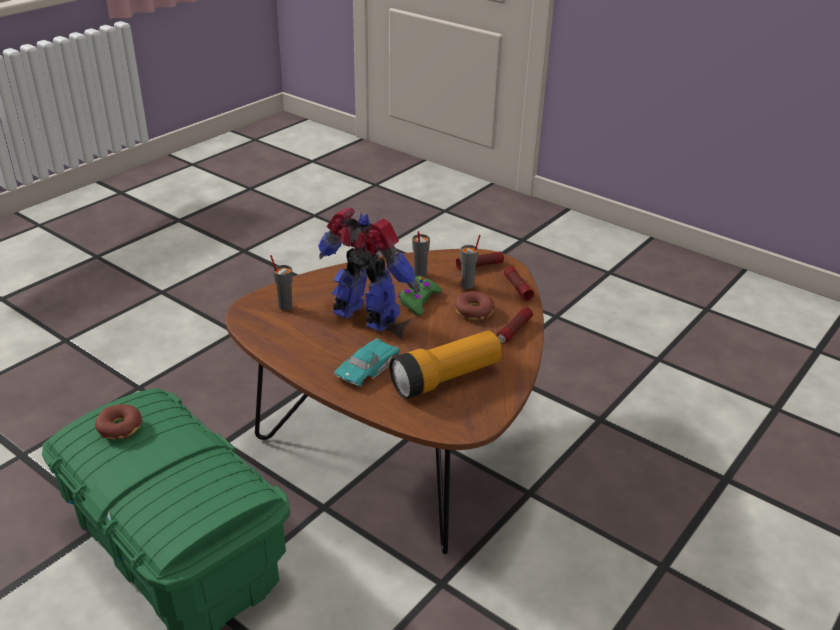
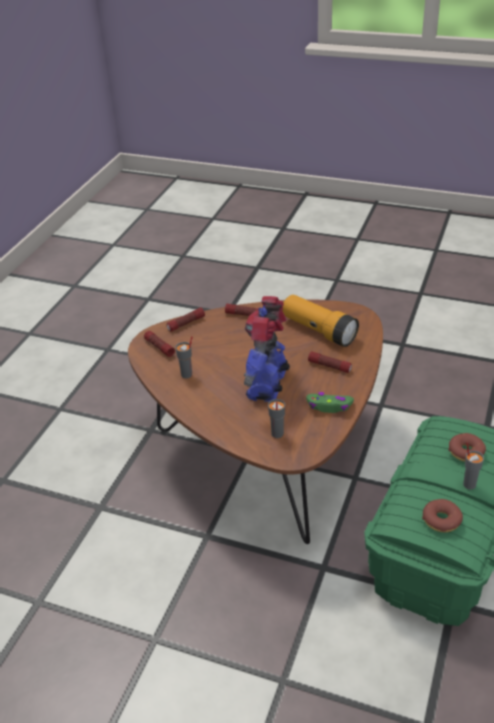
camera: 105 degrees left, 5 degrees up
(367, 367) = (329, 366): turquoise toy car -> flashlight
(419, 301) = (229, 365): green game controller -> green game controller (329, 406)
(467, 285) = (193, 347): grey cup -> grey cup (469, 484)
(474, 311) = (230, 336): donut -> donut (466, 452)

